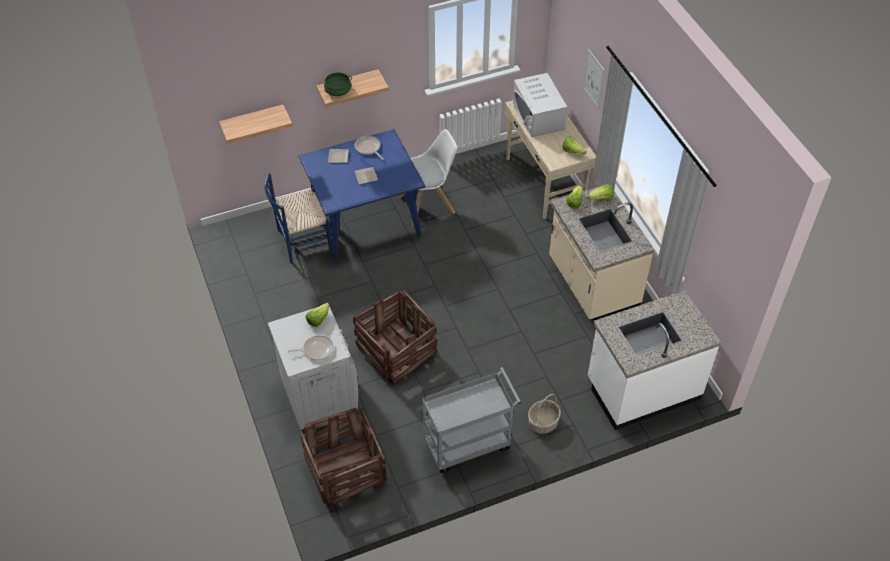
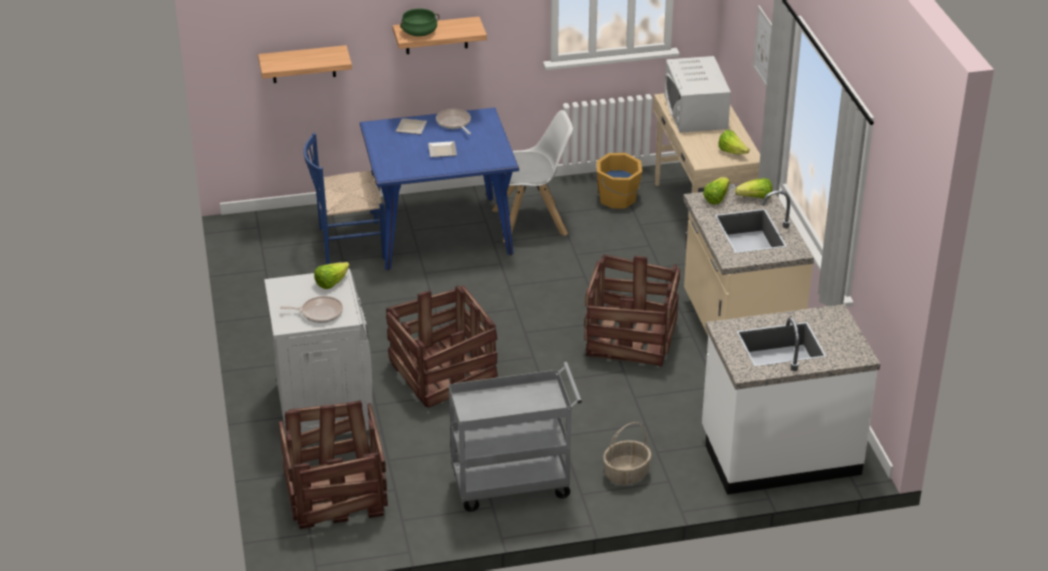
camera: 10 degrees right, 15 degrees down
(483, 175) = (618, 199): none -> orange bucket
(519, 301) = (630, 339): none -> crate

